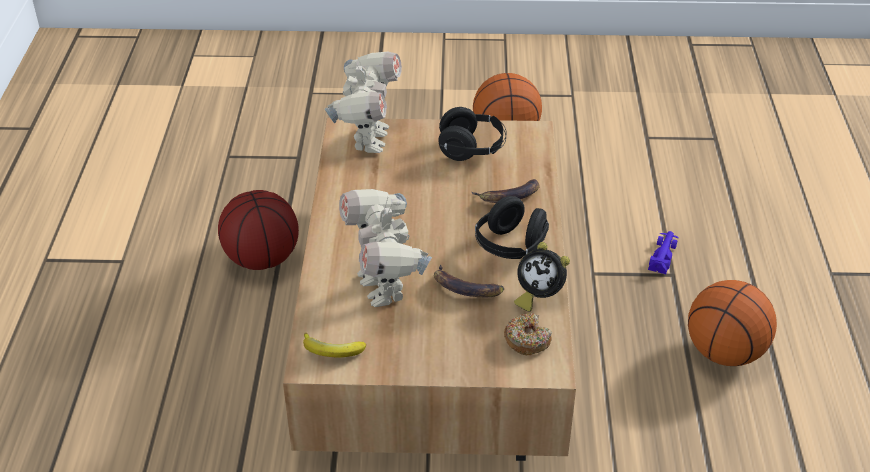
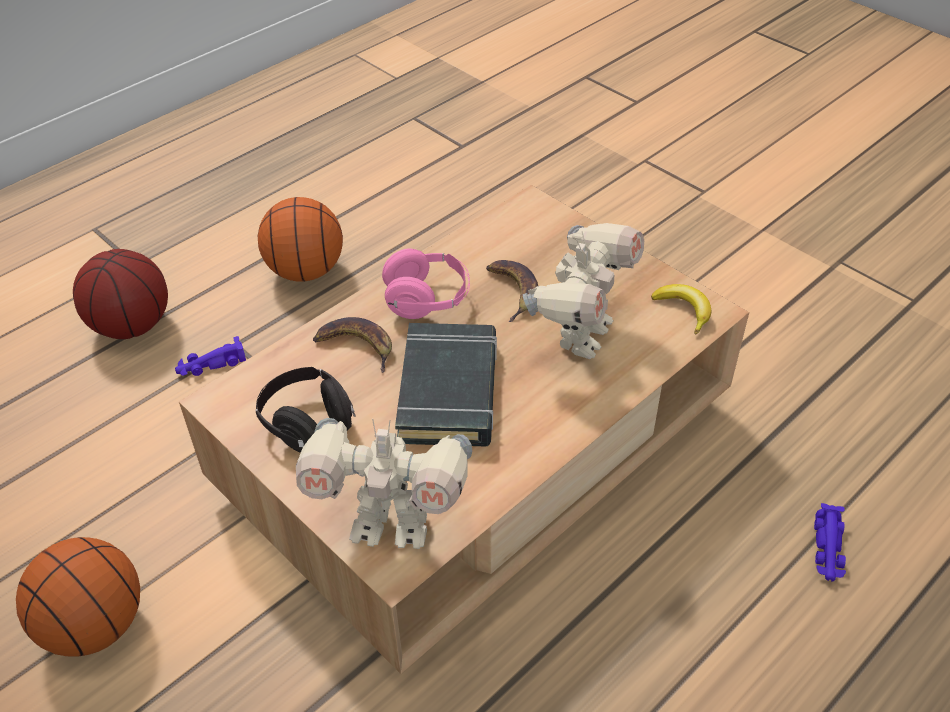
camera: 135 degrees left, 5 degrees up
(147, 409) = (828, 549): none -> purple toy car
(262, 258) = (569, 660): basketball -> basketball (131, 326)
(367, 140) = (391, 524): toy robot -> toy robot turned 135 degrees counterclockwise
(421, 207) = (449, 391): none -> black book
(510, 247) = (427, 300): black headphones -> pink headphones
(527, 340) = (520, 228): donut -> none
(538, 296) = (466, 250): alarm clock -> none

